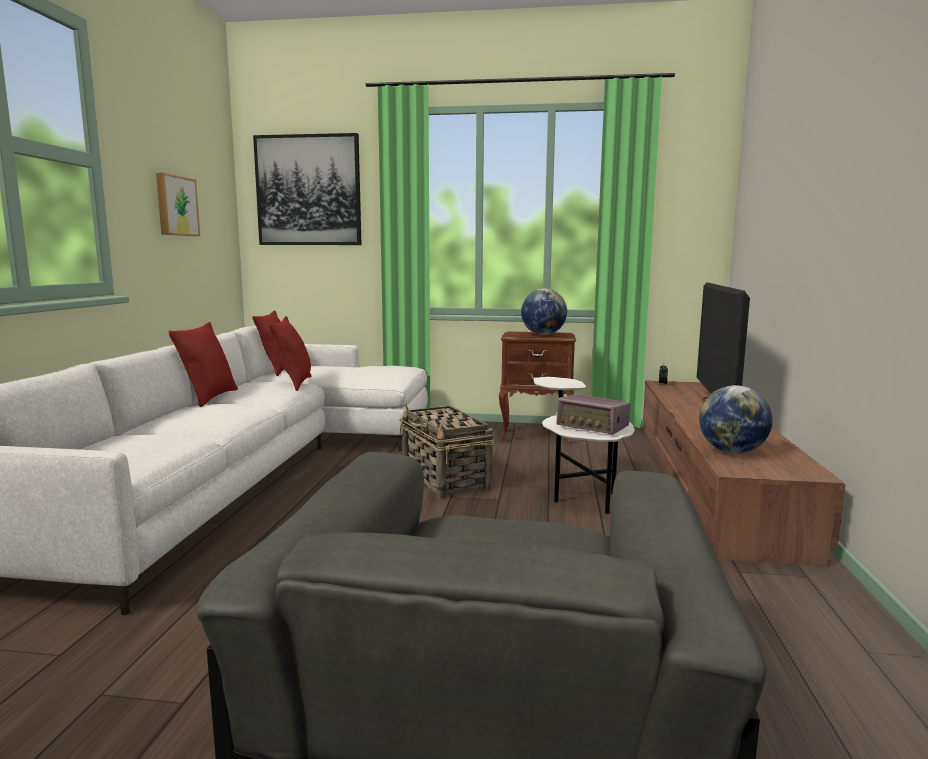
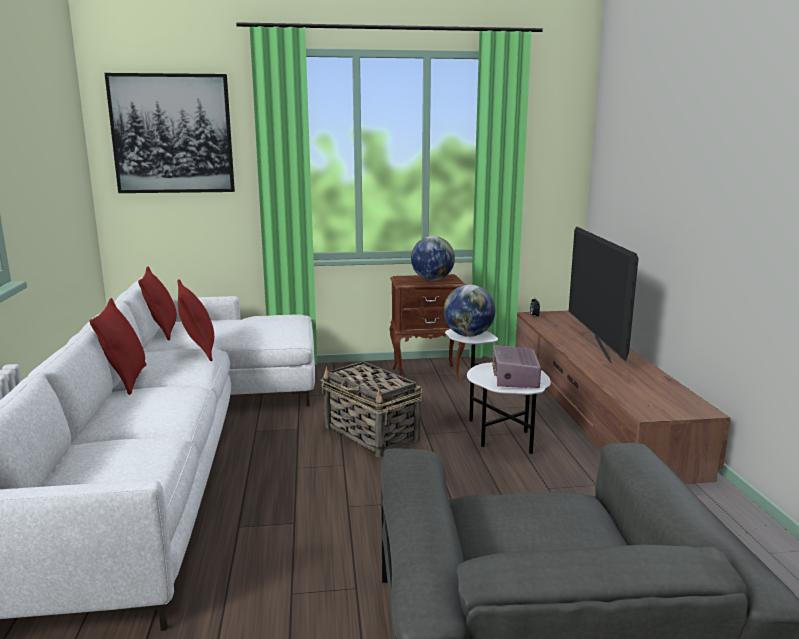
camera: 15 degrees left, 5 degrees up
(176, 206) = (44, 166): picture -> none
(593, 427) = (514, 379): radio -> radio turned 75 degrees clockwise
(731, 452) = (634, 393): globe -> globe (468, 335)

